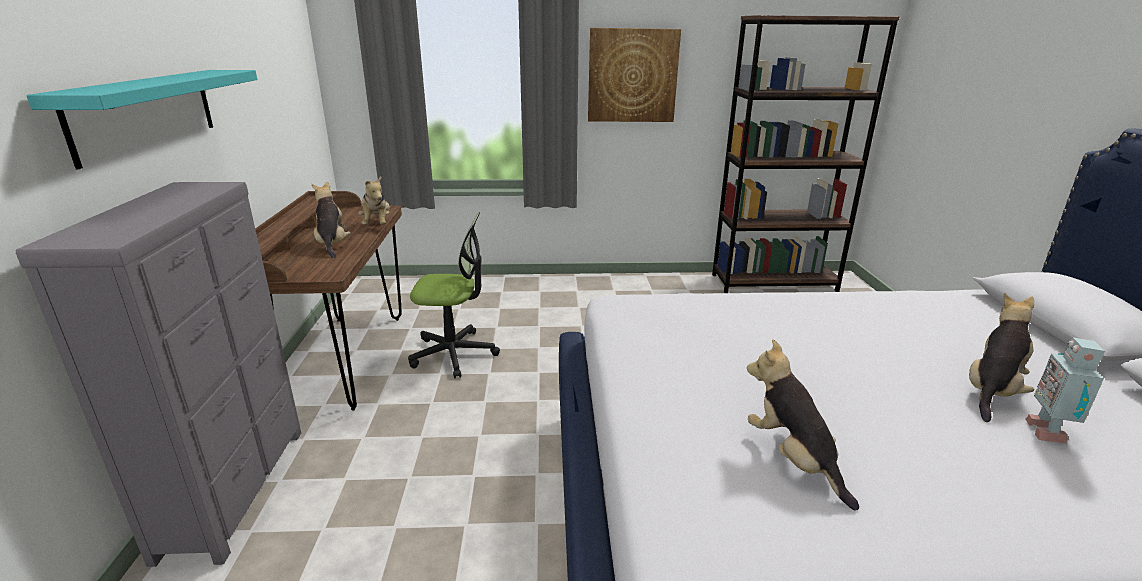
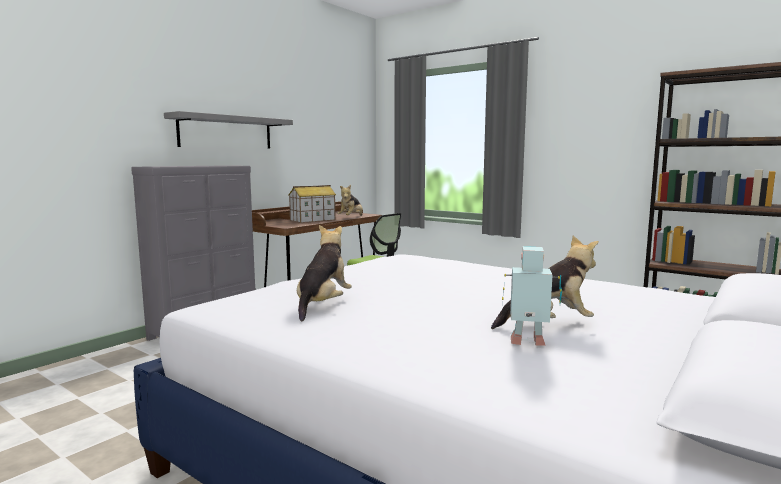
camera: 40 degrees right, 15 degrees down
(146, 112) = (226, 132): turquoise shelf -> grey shelf
(332, 244) = (312, 220): plush toy -> toy house
(632, 76) = (573, 134): picture -> none
(1048, 432) = (529, 343): toy robot -> toy robot turned 45 degrees clockwise

